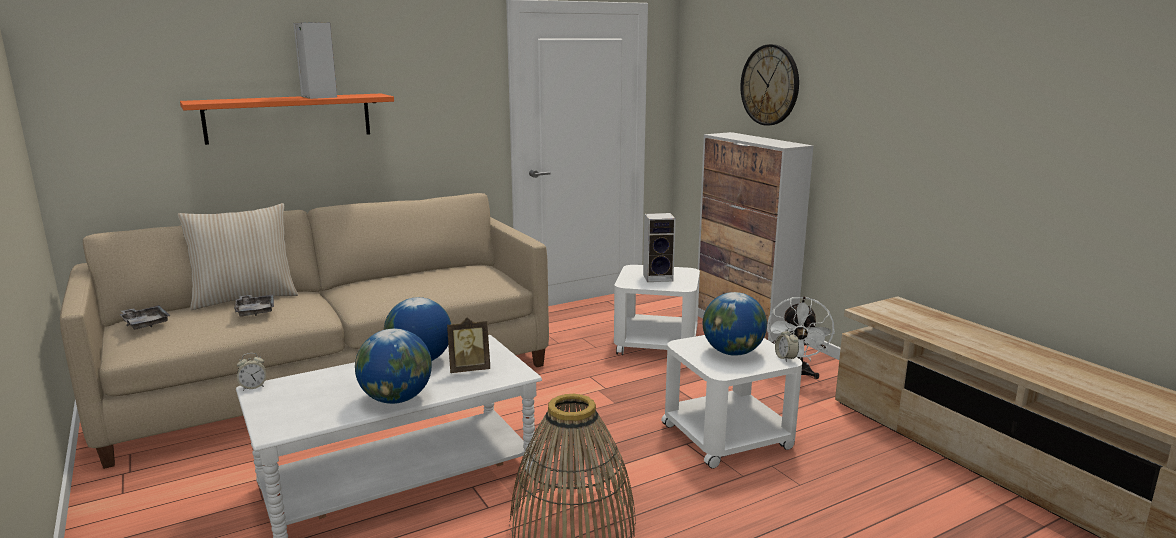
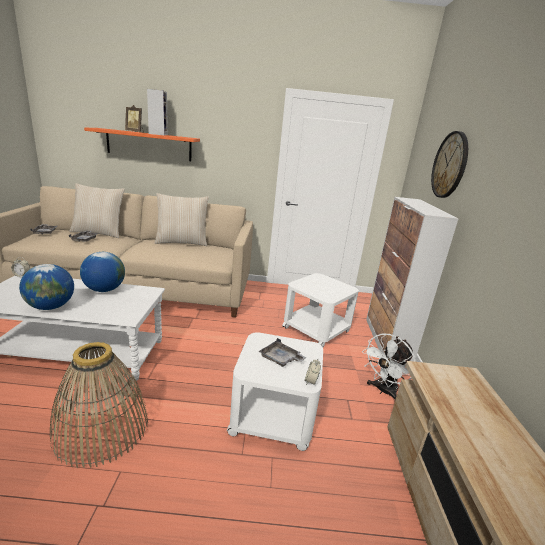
camera: 30 degrees right, 5 degrees up
(407, 274) = (182, 242): none -> beige pillow
(469, 369) = (113, 304): picture frame -> picture frame (135, 132)
(659, 277) = (323, 287): speaker -> none
(732, 352) = (280, 359): globe -> grey tray

